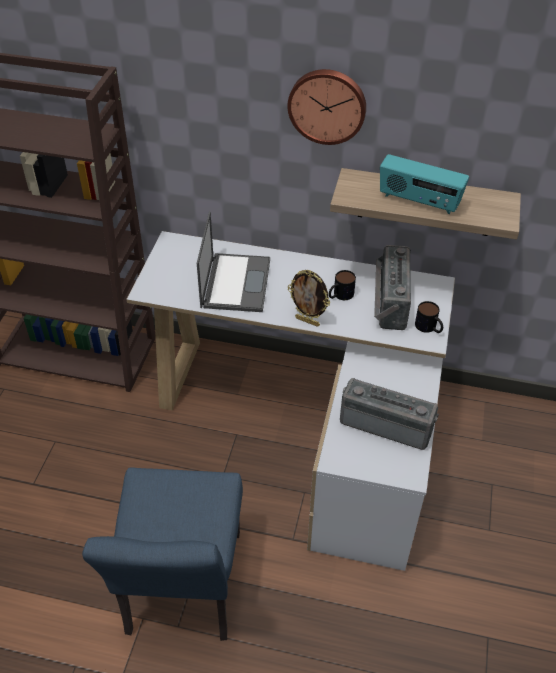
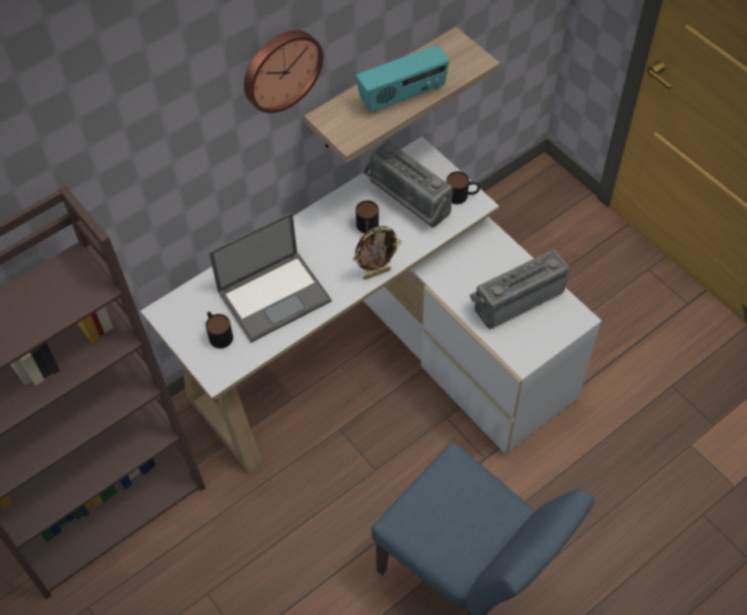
camera: 50 degrees left, 10 degrees up
(178, 273) = (218, 333): none -> mug
(235, 282) = (275, 295): laptop -> laptop turned 105 degrees clockwise

